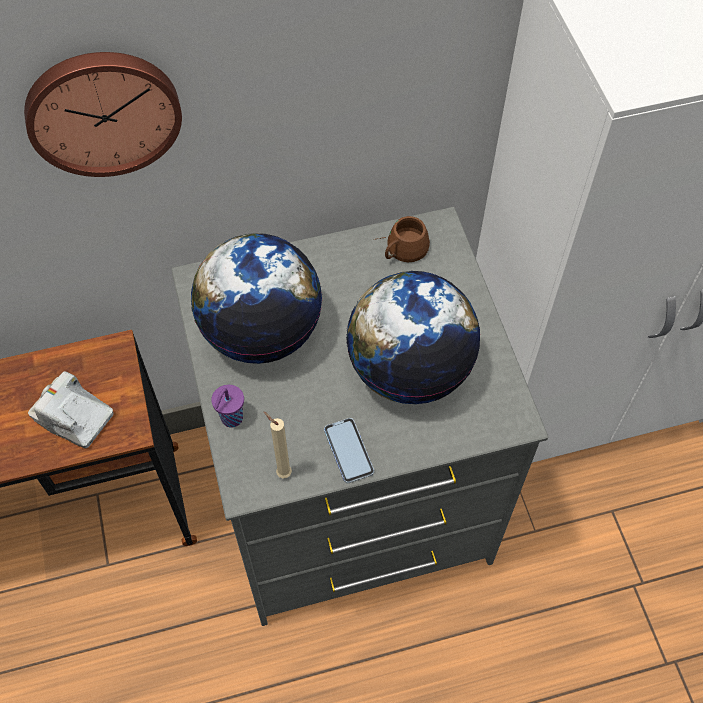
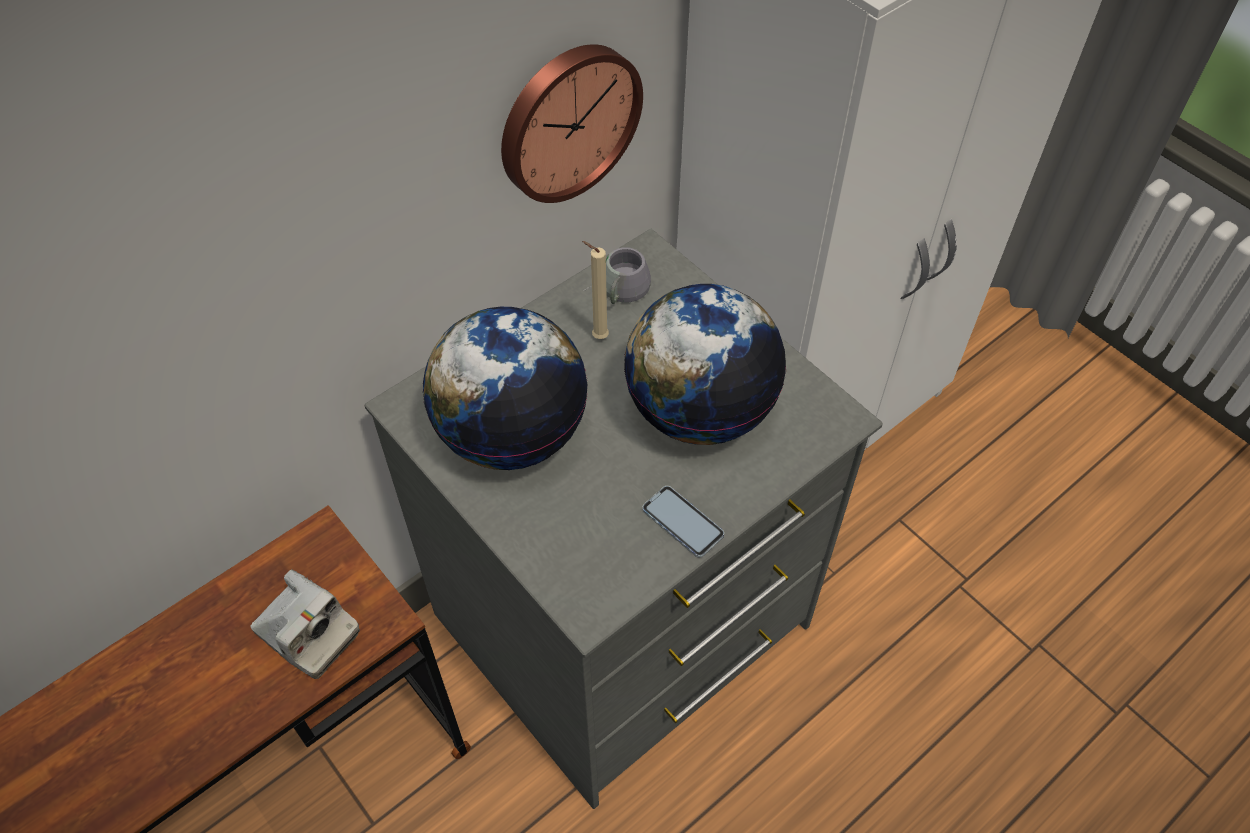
camera: 25 degrees left, 5 degrees down
(74, 417) = (307, 633): camera -> camera turned 150 degrees counterclockwise
(103, 111) = (261, 210): wall clock -> wall clock (567, 121)
(231, 419) = (529, 542): purple cup -> none
(282, 472) = (621, 576): beige candle -> beige candle (597, 336)
(400, 247) = (617, 289): brown mug -> grey mug

